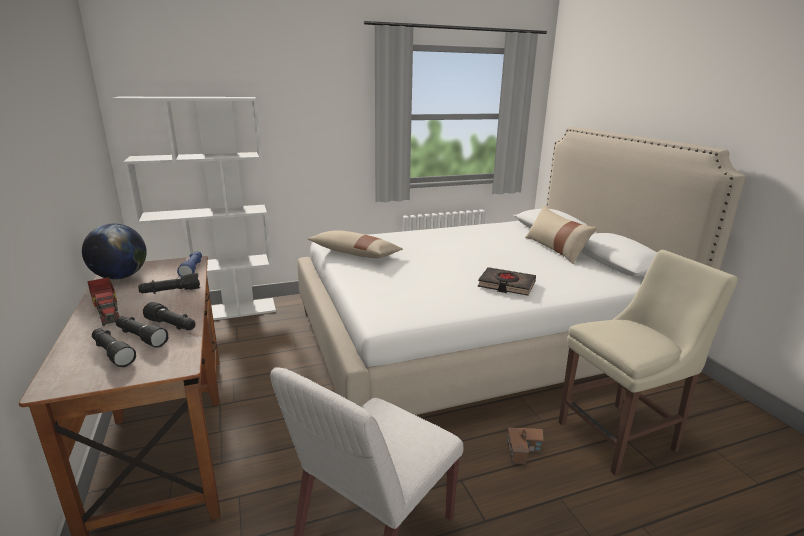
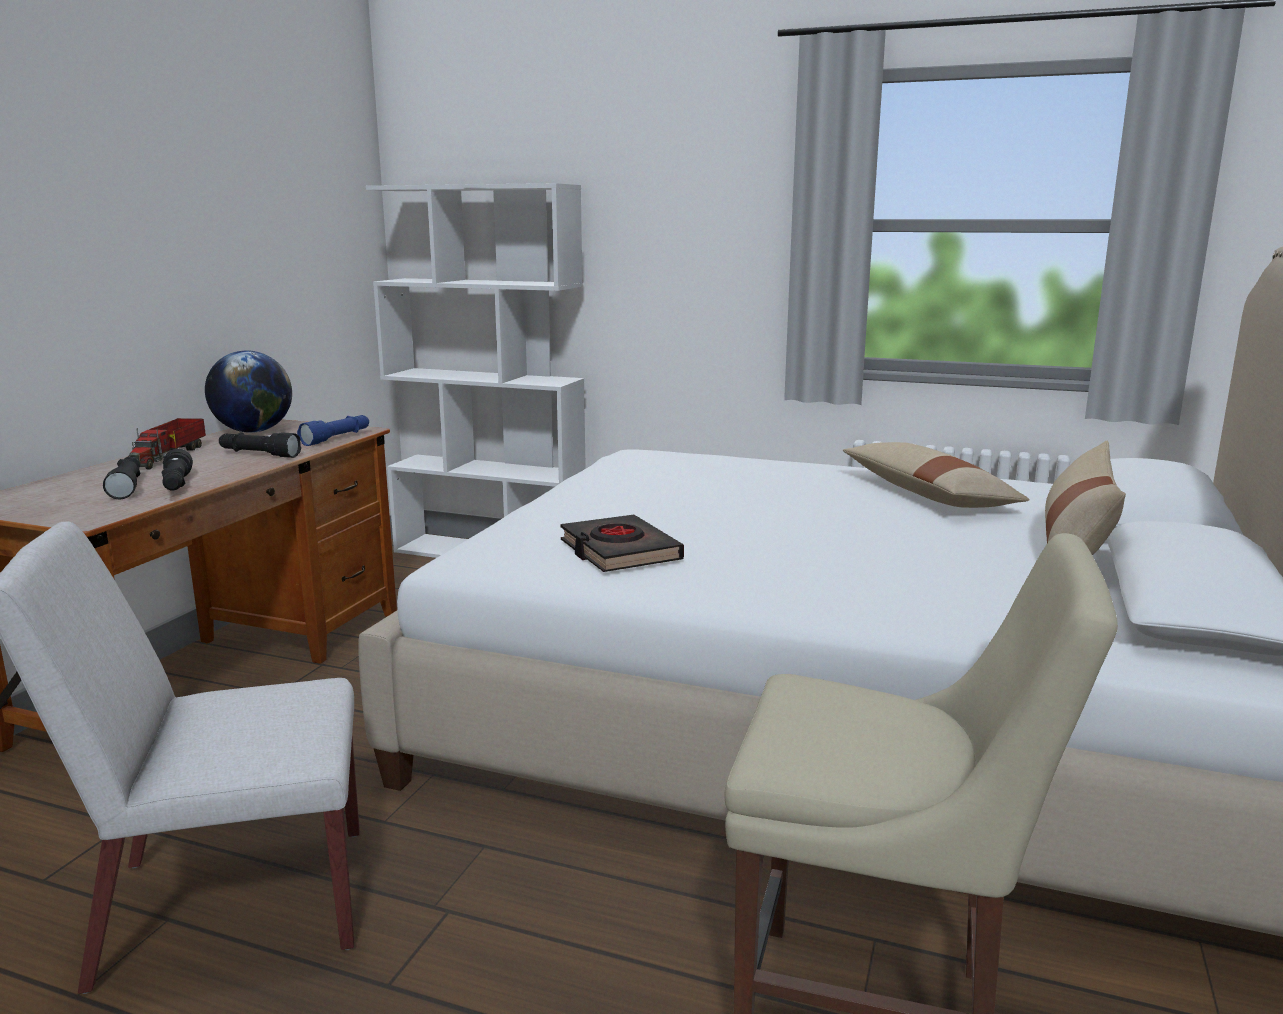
camera: 40 degrees right, 5 degrees down
(112, 353) = (75, 493): black flashlight -> none
(355, 254) = (630, 475): beige pillow -> beige pillow (927, 495)
(506, 285) = (788, 575): black book -> black book (619, 551)
(523, 448) = (626, 928): toy house -> none

